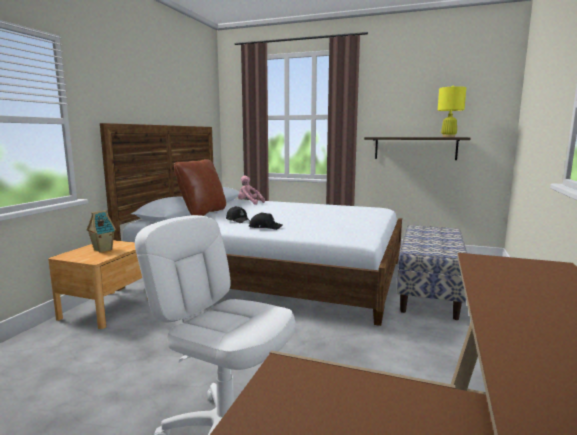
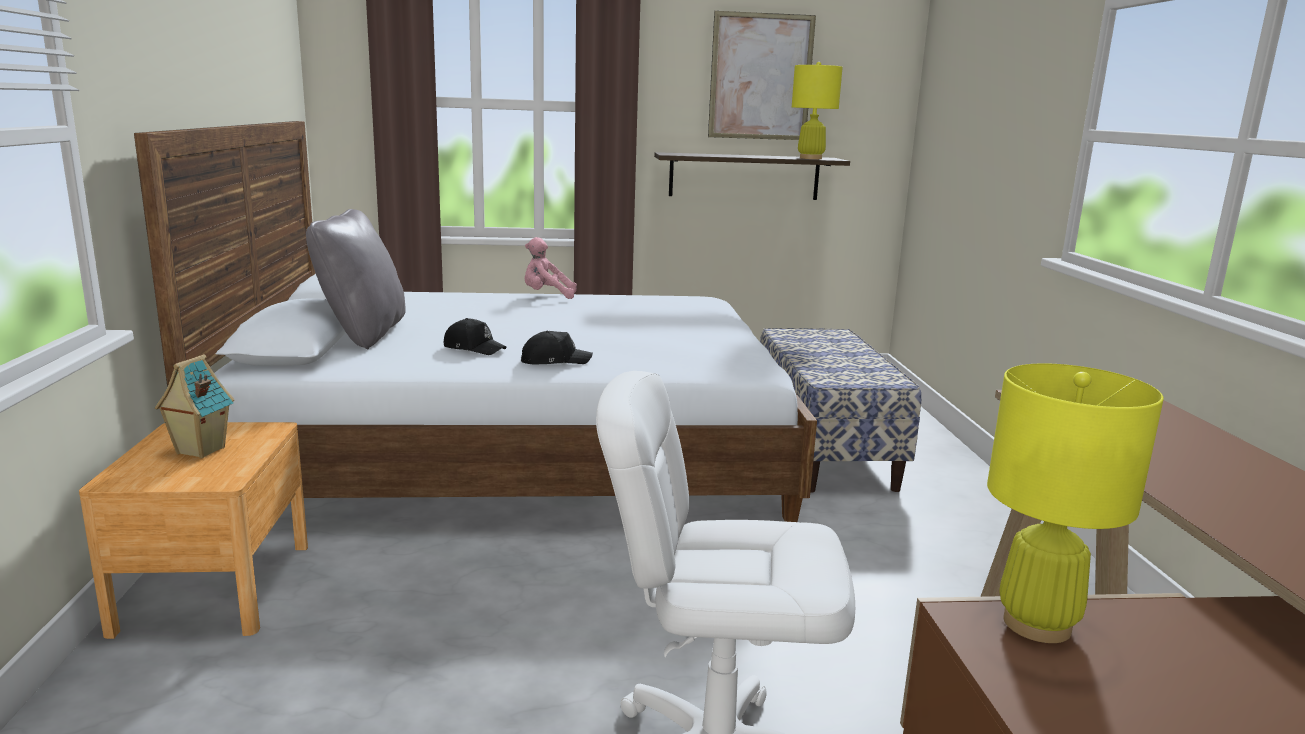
camera: 25 degrees left, 5 degrees up
(202, 212) = (363, 334): brown pillow -> grey pillow
(249, 203) = (432, 301): pink plush toy -> pink plush toy (547, 296)
(320, 379) = (1036, 624): none -> yellow table lamp
(424, 96) = (760, 77): none -> picture

